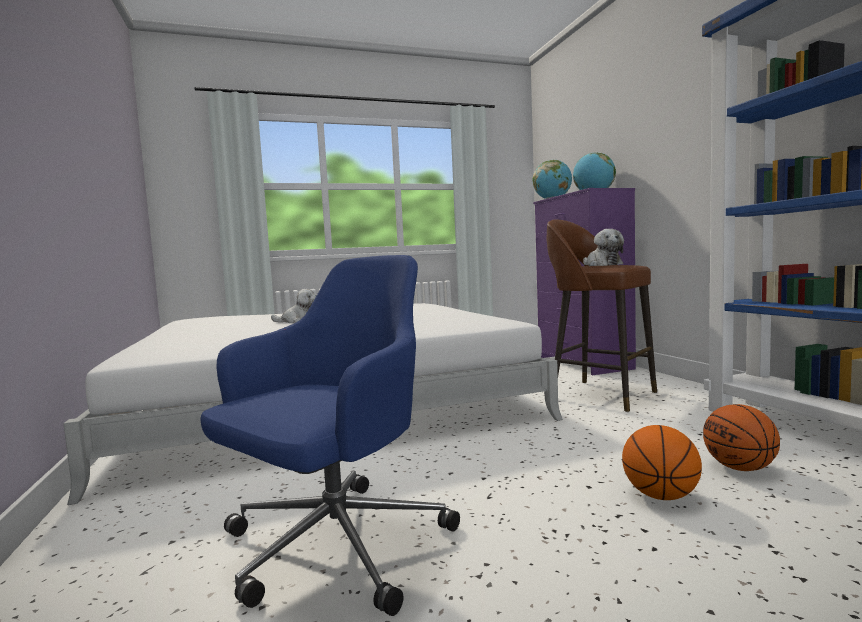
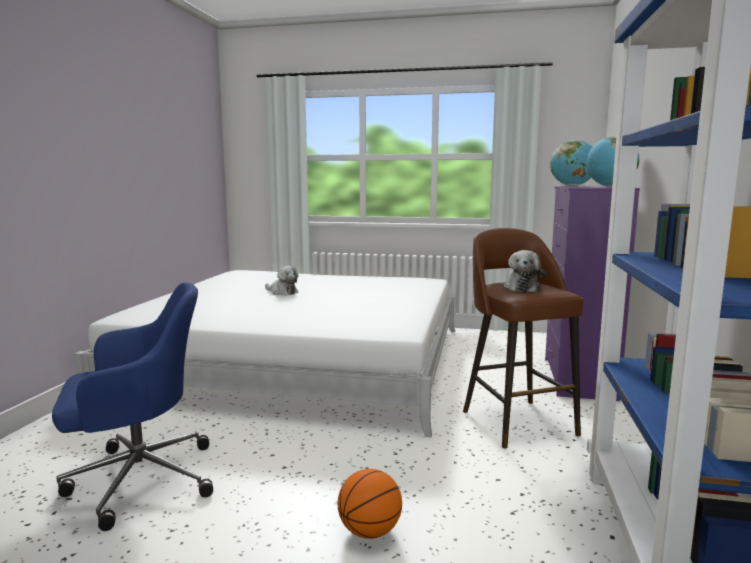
camera: 30 degrees right, 5 degrees up
(739, 468) = (483, 538): basketball -> none

